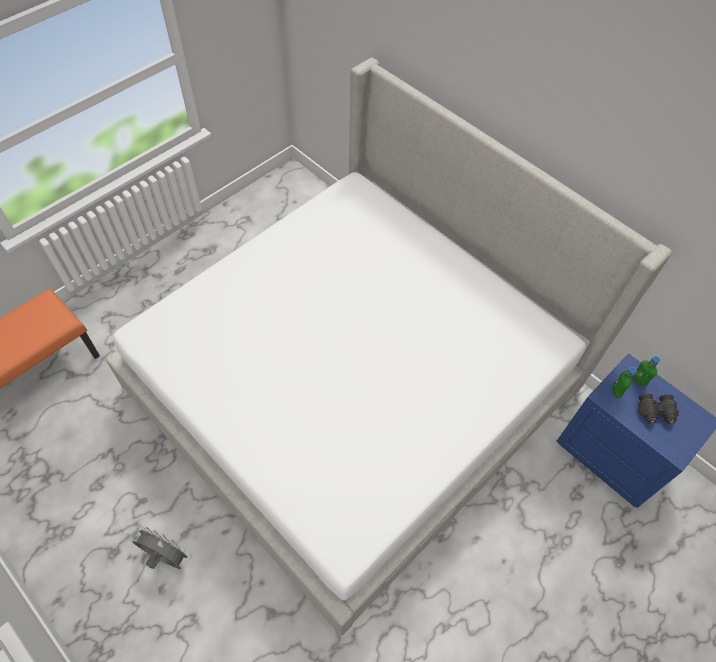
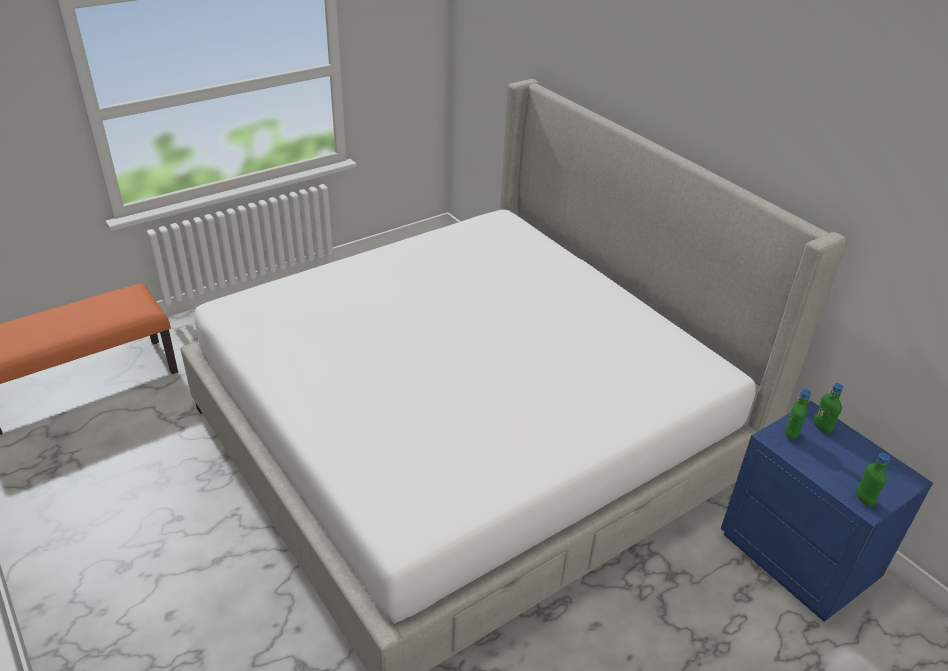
camera: 10 degrees right, 20 degrees down
(166, 557) = (186, 582): grey fan -> none
(656, 412) = (842, 462): black binoculars -> none
(674, 447) = (863, 499): none -> green bottle

